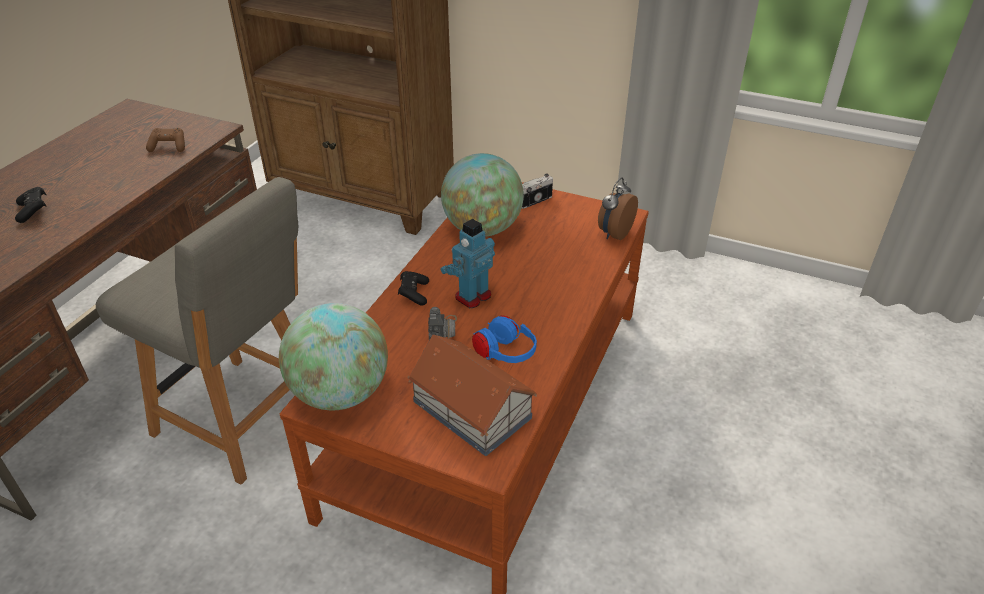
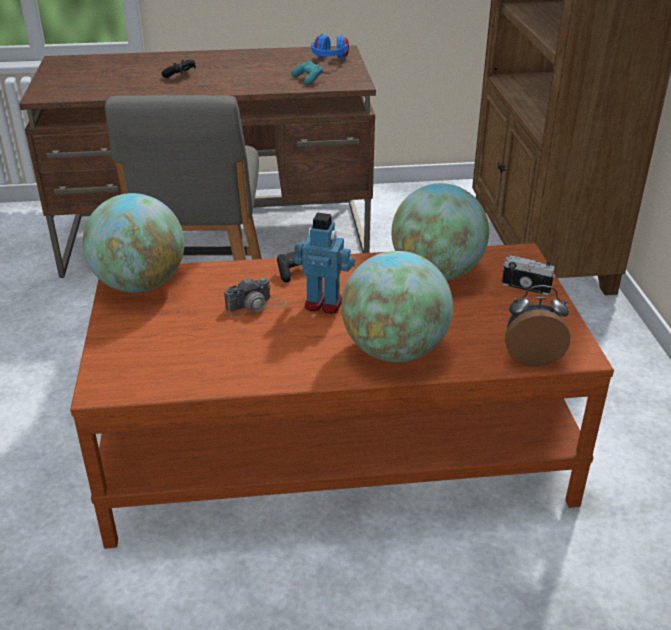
camera: 60 degrees right, 5 degrees down
(169, 147) = (308, 79): brown game controller -> turquoise game controller
(472, 410) = (164, 356): toy house -> none
(504, 354) = (254, 349): blue headphones -> blue headphones (330, 61)
(562, 286) = (394, 350): none -> globe

